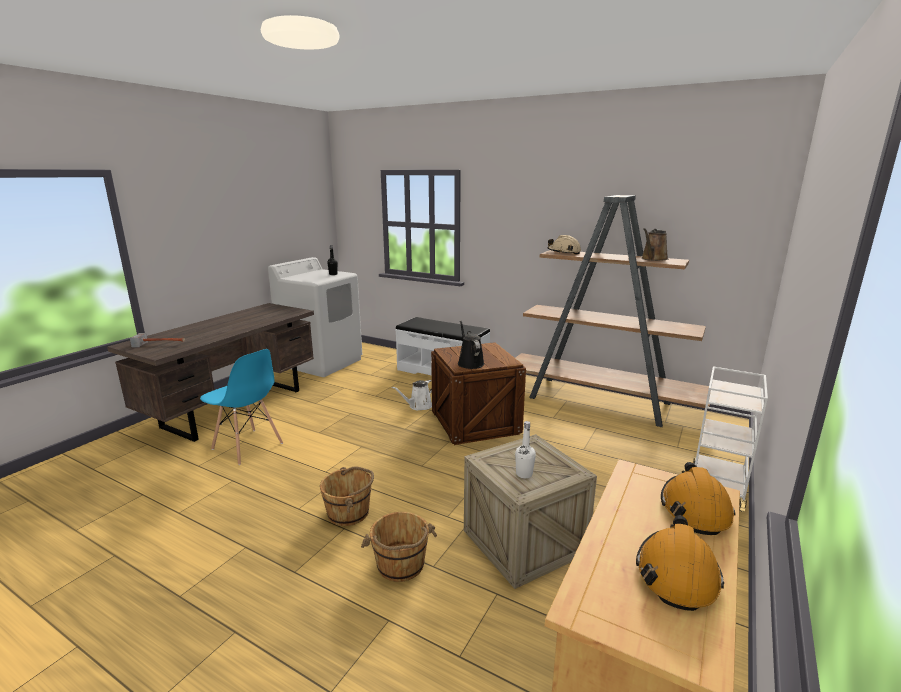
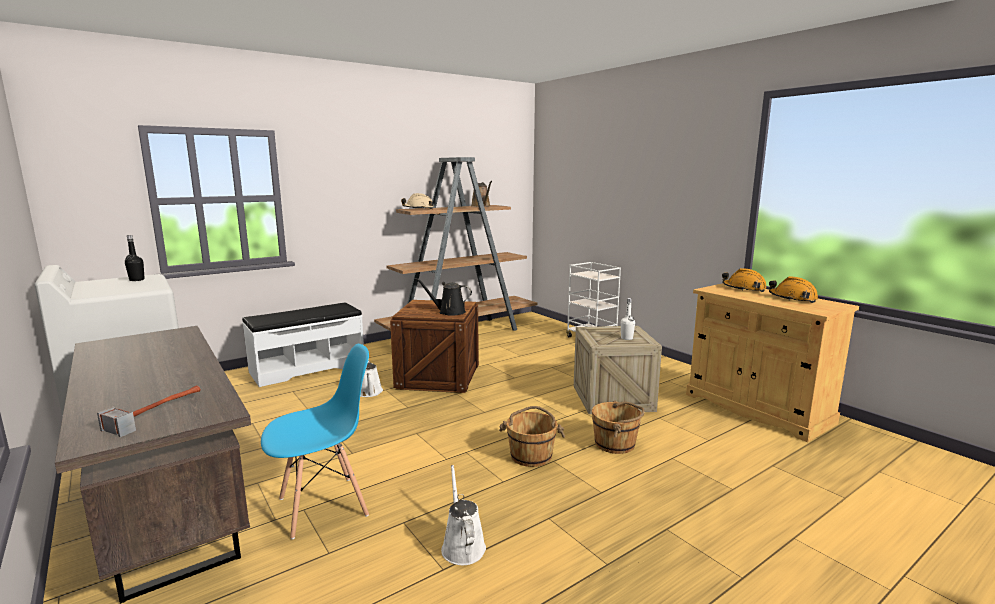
camera: 65 degrees left, 5 degrees down
(205, 513) = (462, 546): none -> white watering can

